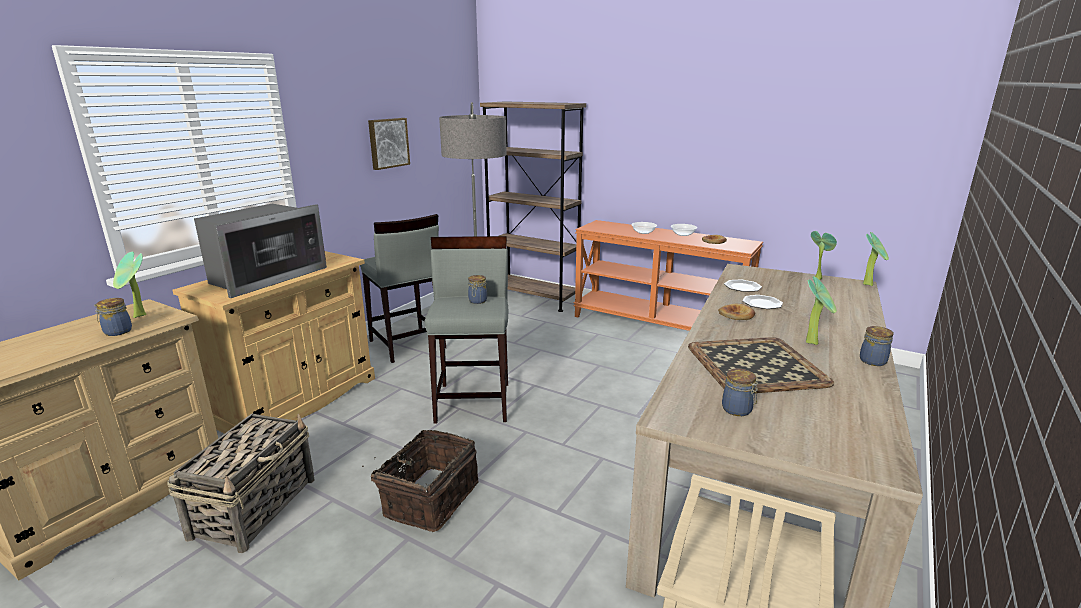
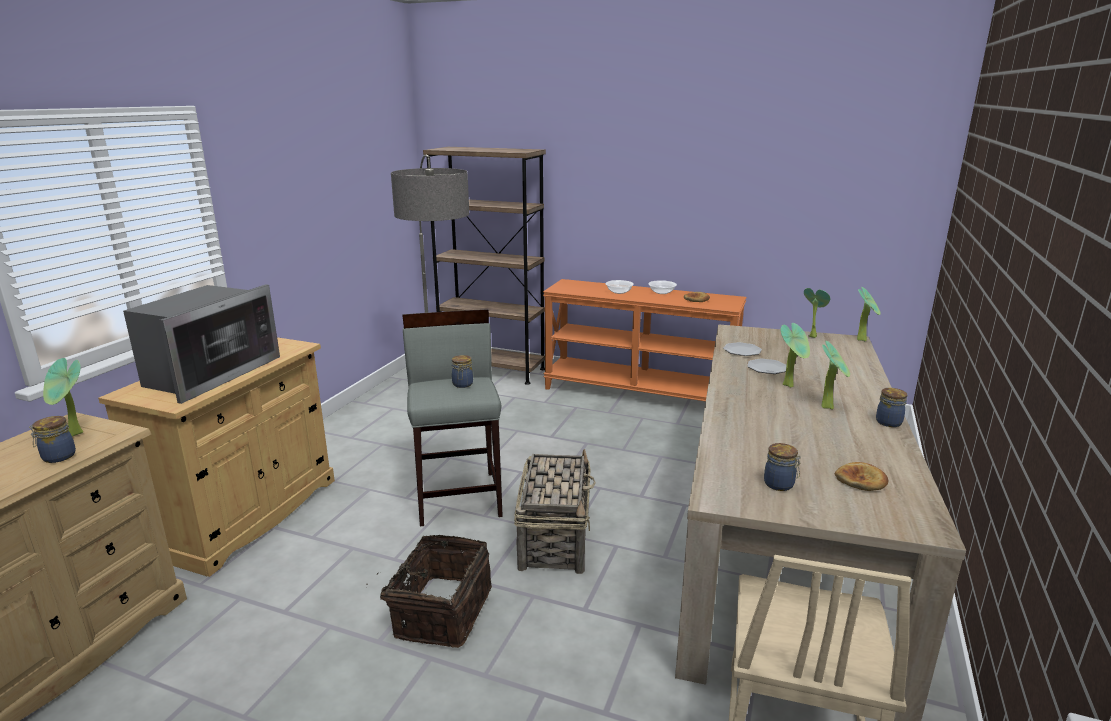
camera: 10 degrees left, 0 degrees up
(255, 506) = (238, 645): basket -> basket (555, 538)
(388, 143) = (322, 201): picture -> none
(407, 345) = (360, 437): grey stool -> none
(737, 315) = (746, 382): bread -> bread (861, 480)
(757, 366) = (783, 436): tray -> none
(780, 320) = (790, 385): none -> potted plant

